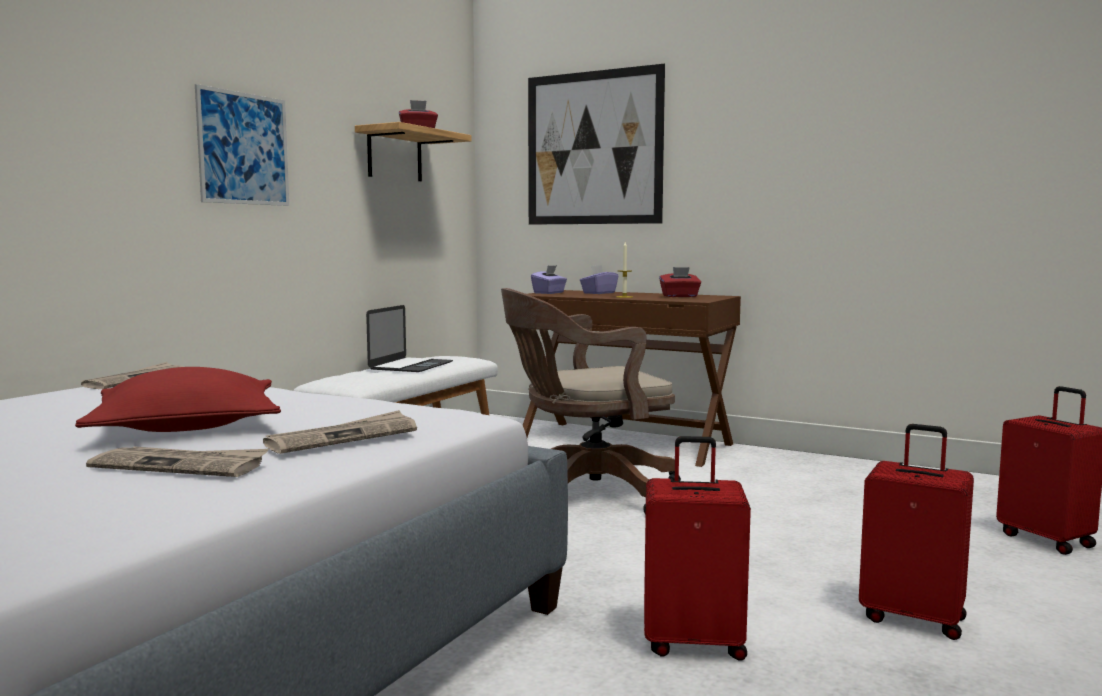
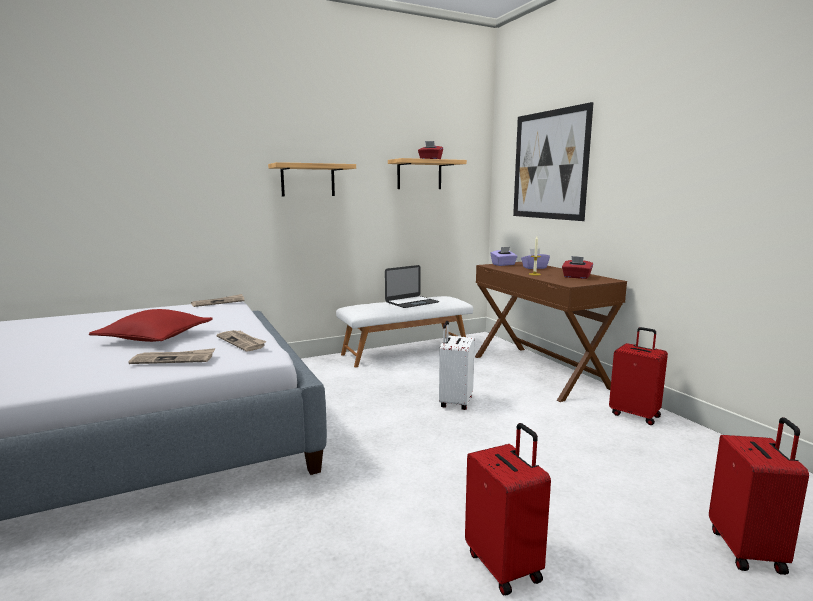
camera: 35 degrees right, 5 degrees up
(181, 466) = (94, 362): newspaper -> newspaper (242, 342)
(243, 149) = (308, 180): picture -> shelf
(585, 493) = (455, 402): brown office chair -> white suitcase
(694, 642) = (348, 522): red suitcase -> red suitcase (635, 415)

